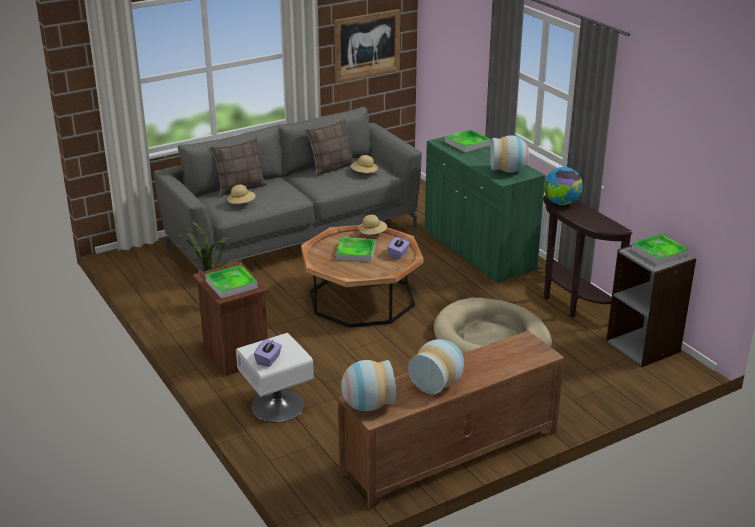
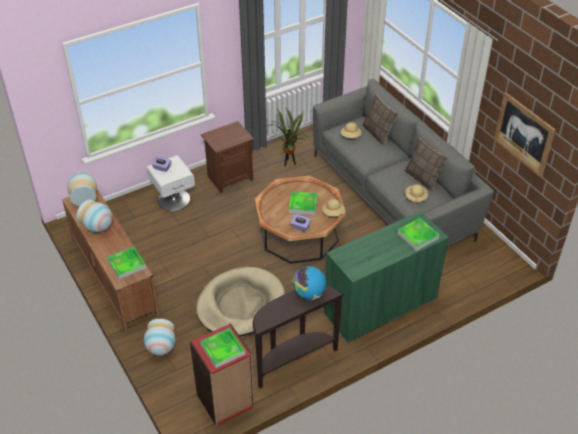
camera: 90 degrees right, 15 degrees up
(231, 284) = (223, 137): tray -> tray (127, 264)
(508, 170) = (359, 258): vase -> vase (161, 348)
(643, 346) = (225, 401): grey bookcase -> red bookcase

